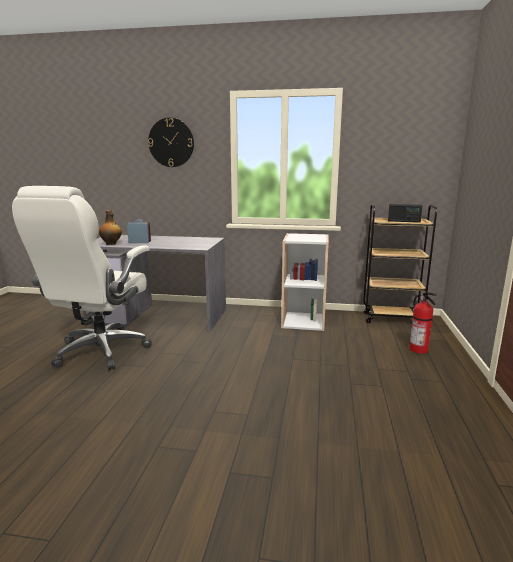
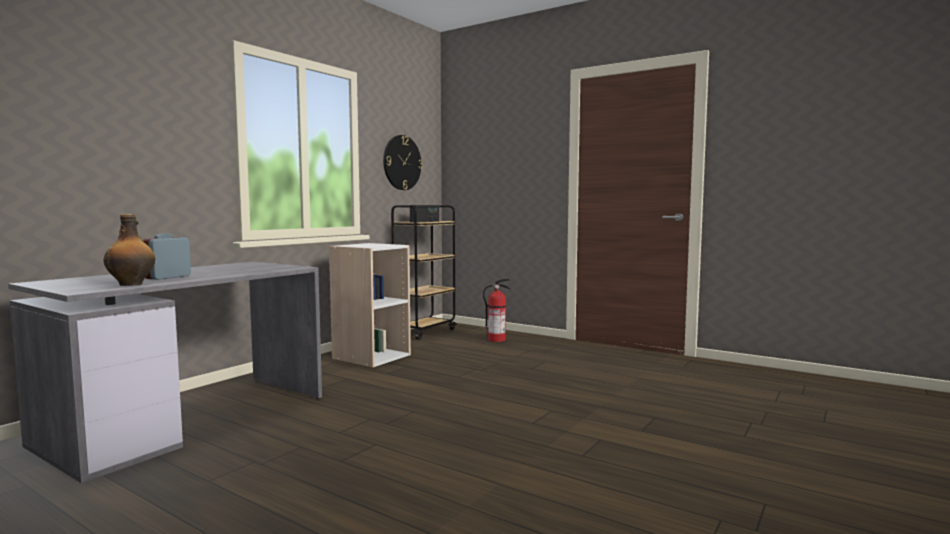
camera: 65 degrees left, 10 degrees down
(100, 352) = (262, 474): white office chair -> none
(171, 142) = (134, 101): wall clock -> wall clock (402, 162)

